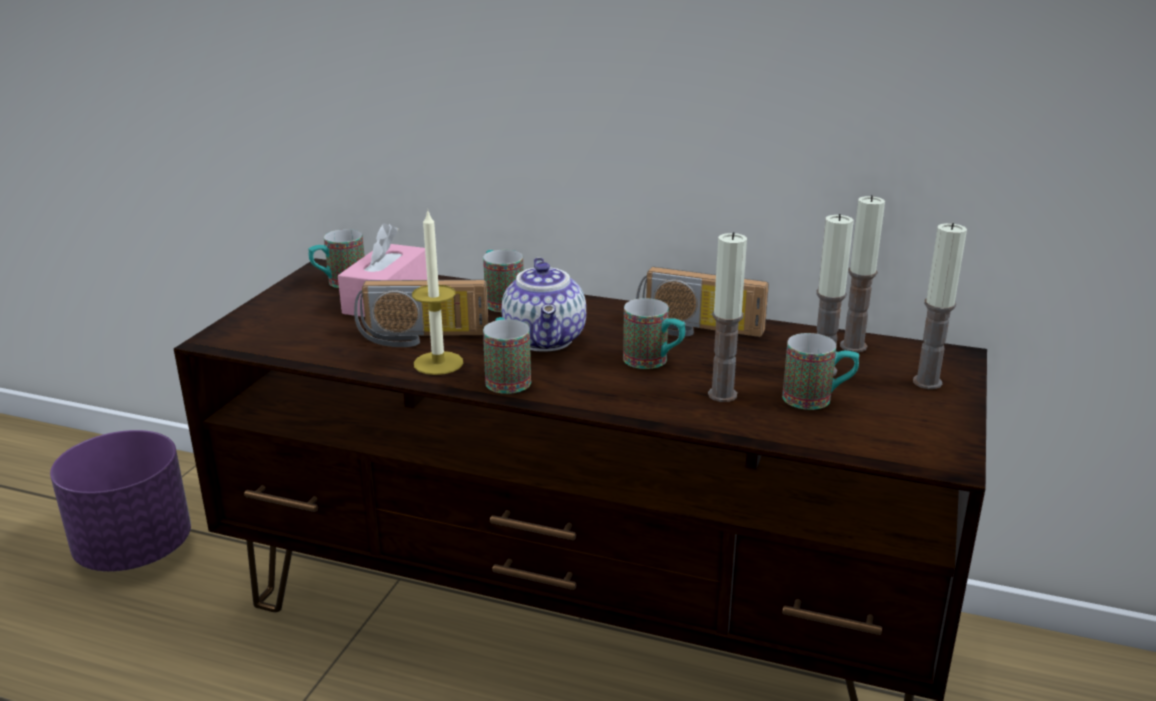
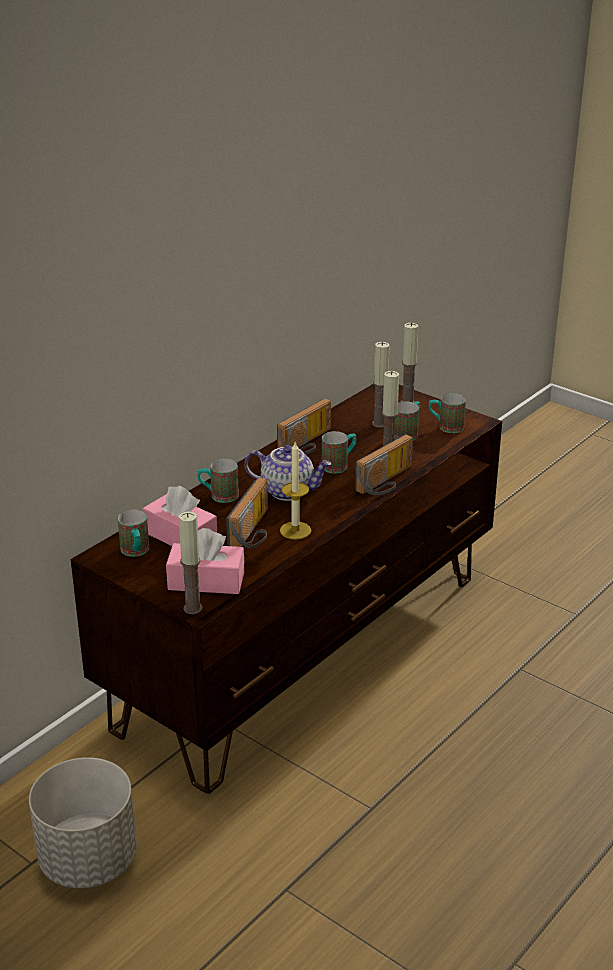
camera: 70 degrees left, 5 degrees up
(135, 550) = (88, 860): purple planter -> grey planter
(284, 331) = (206, 581): none -> pink tissue box
(506, 378) = (329, 512): mug -> mug (445, 427)
(632, 408) = (387, 482): none -> radio
(853, 346) = (358, 408): candle -> candle (193, 608)

